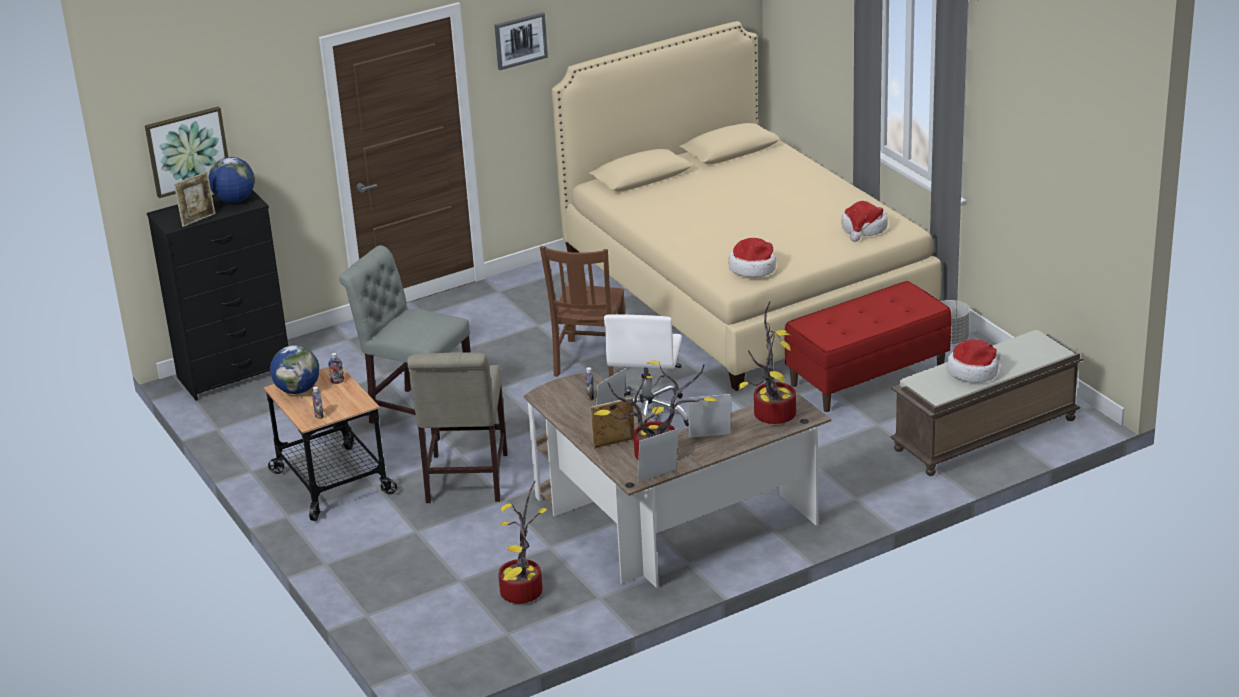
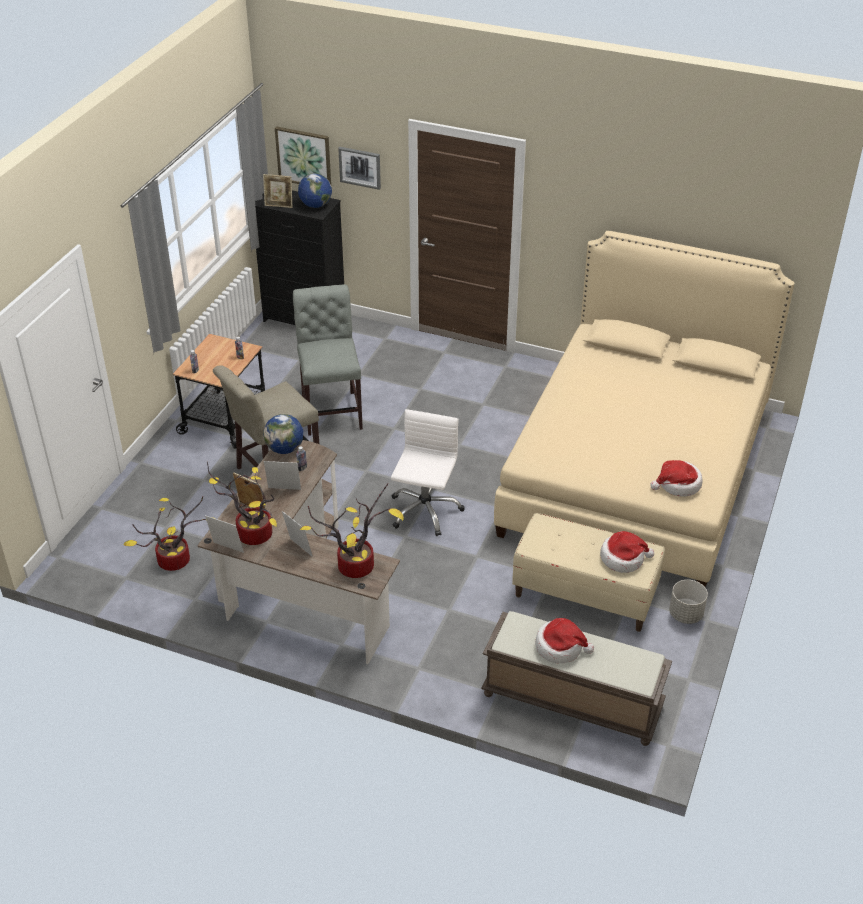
camera: 50 degrees right, 10 degrees up
(297, 390) = (217, 347): globe -> globe (285, 449)
(520, 40) = (573, 192): picture -> picture (360, 167)
(589, 361) = (464, 449): brown chair -> none
(648, 416) = (424, 510): white office chair -> white office chair turned 135 degrees clockwise
(753, 268) = (555, 457): hat -> hat (623, 558)
(867, 376) = (585, 594): red bench -> beige bench

